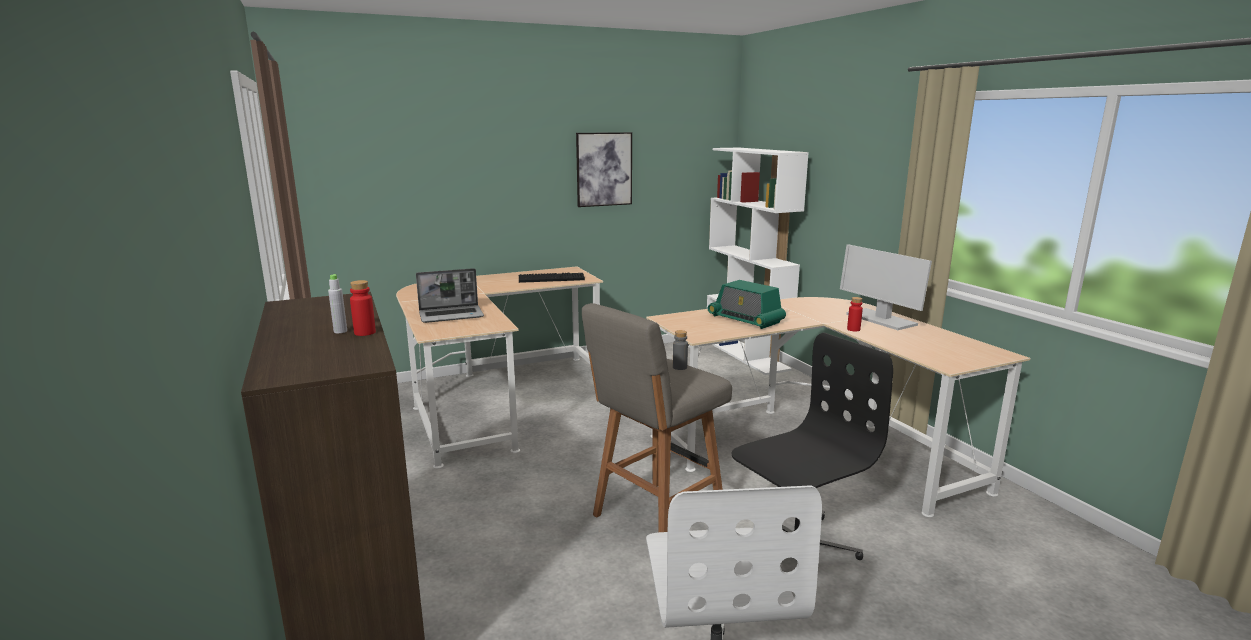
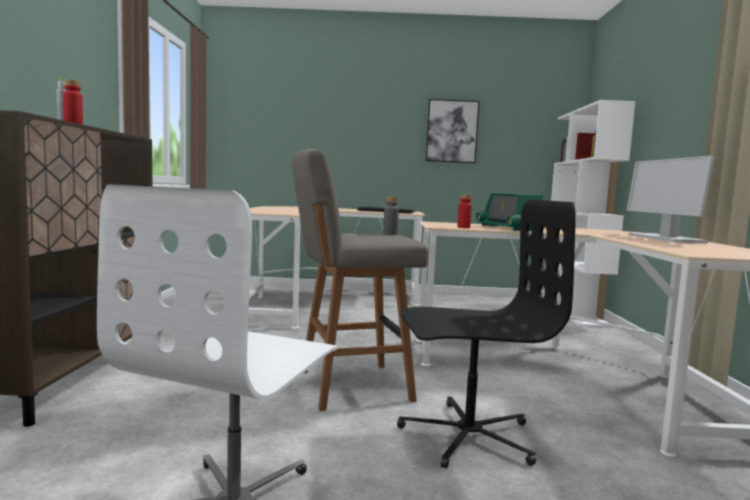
camera: 25 degrees right, 10 degrees down
(452, 315) = (273, 210): laptop -> none
(853, 329) = (618, 238): red bottle -> red bottle (463, 227)

